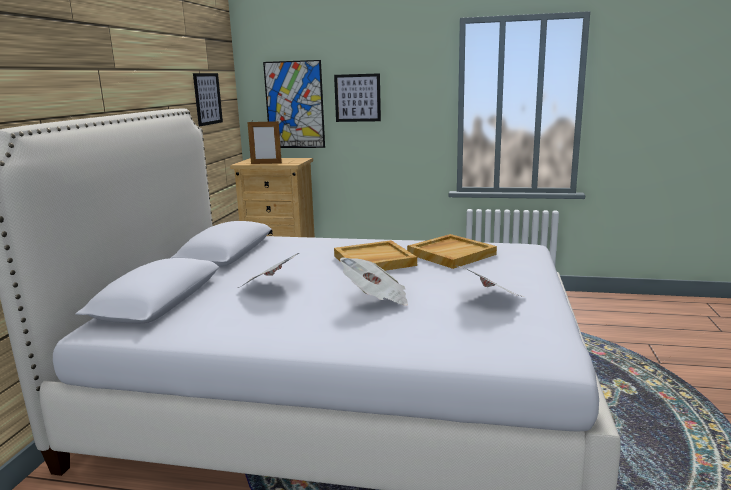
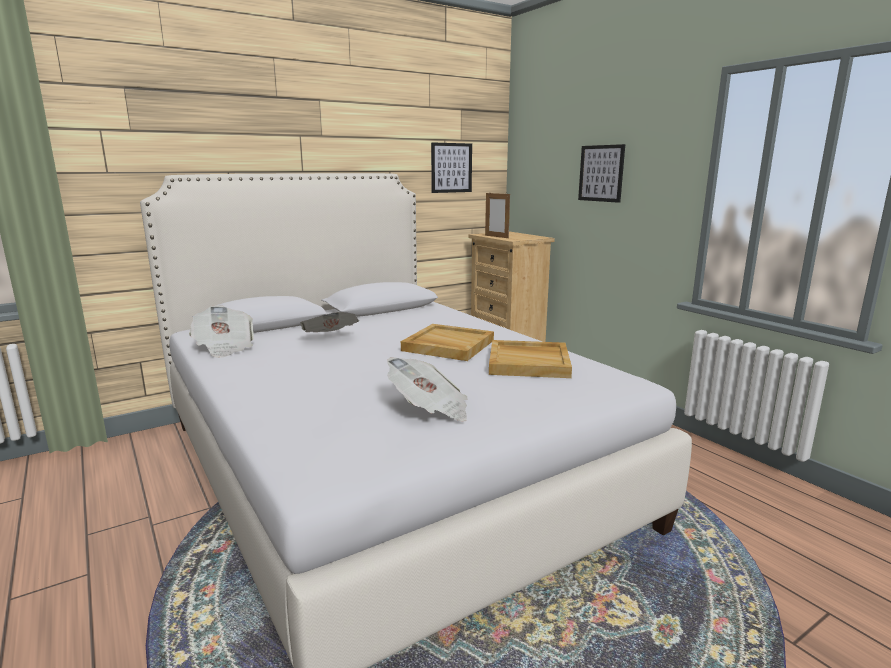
camera: 45 degrees right, 0 degrees up
(294, 105) = (547, 179): picture -> none
(376, 298) = (354, 372): newspaper -> newspaper (224, 347)

